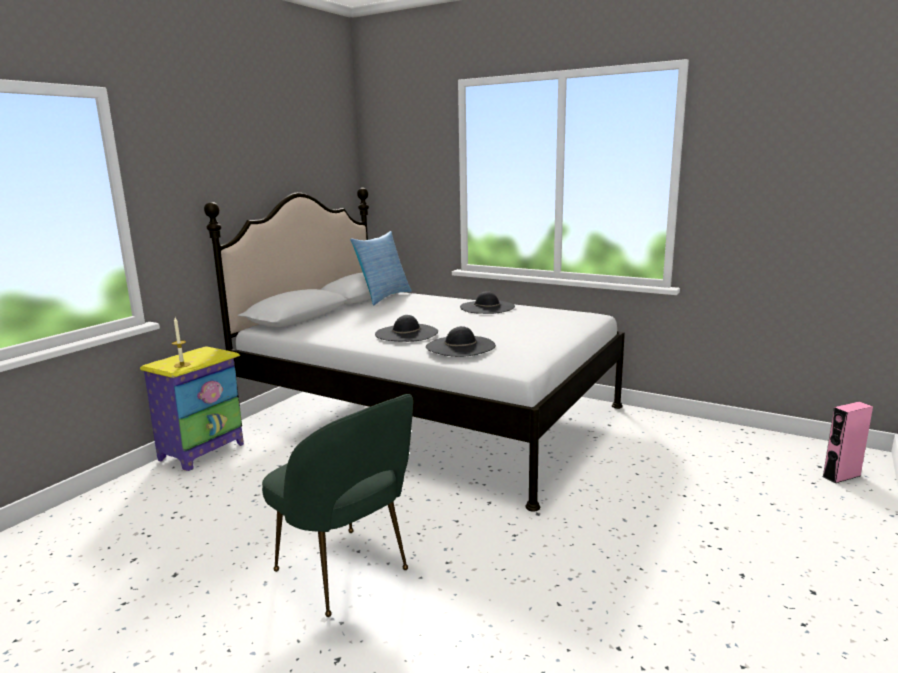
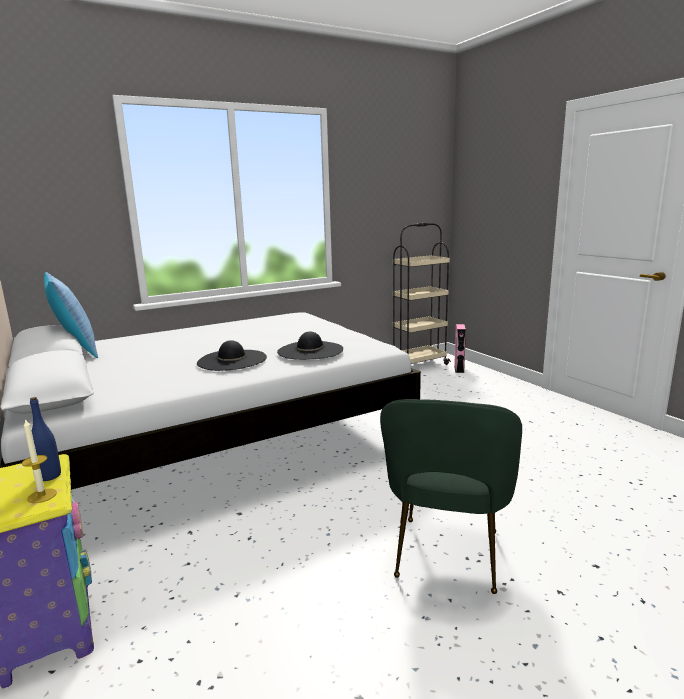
camera: 60 degrees left, 0 degrees up
(205, 359) = (49, 476): none -> blue bottle
(347, 576) = (446, 561): green chair -> green chair turned 120 degrees clockwise
(487, 307) = (213, 329): black hat -> none
(795, 446) = (419, 365): none -> beige cart

